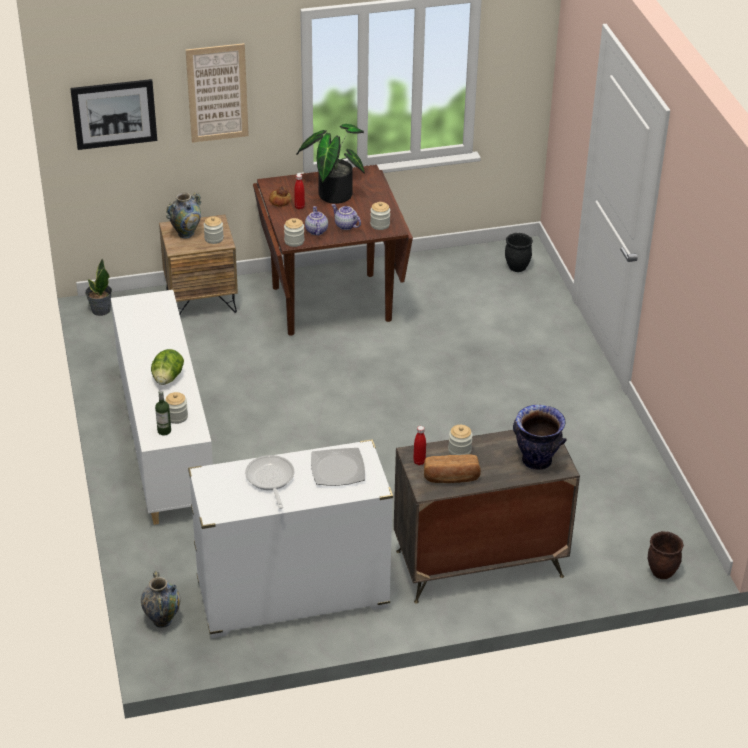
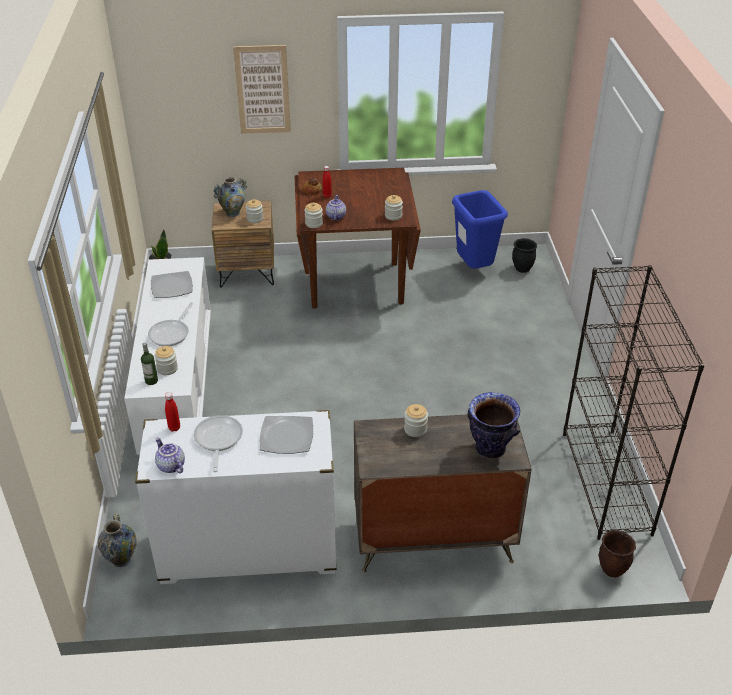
camera: 10 degrees right, 0 degrees up
(114, 114) = (172, 101): picture -> none
(149, 326) = (172, 286): none -> plate
(167, 378) = (171, 333): lettuce -> frying pan
(333, 192) = (360, 187): potted plant -> none
(345, 225) = (362, 214): teapot -> teapot (170, 466)
(419, 462) = (372, 437): red bottle -> red bottle (174, 428)
(451, 478) = (400, 457): bread -> none
(463, 273) = (474, 269): none -> blue trash can
(644, 490) = (606, 483): none -> black bookcase

